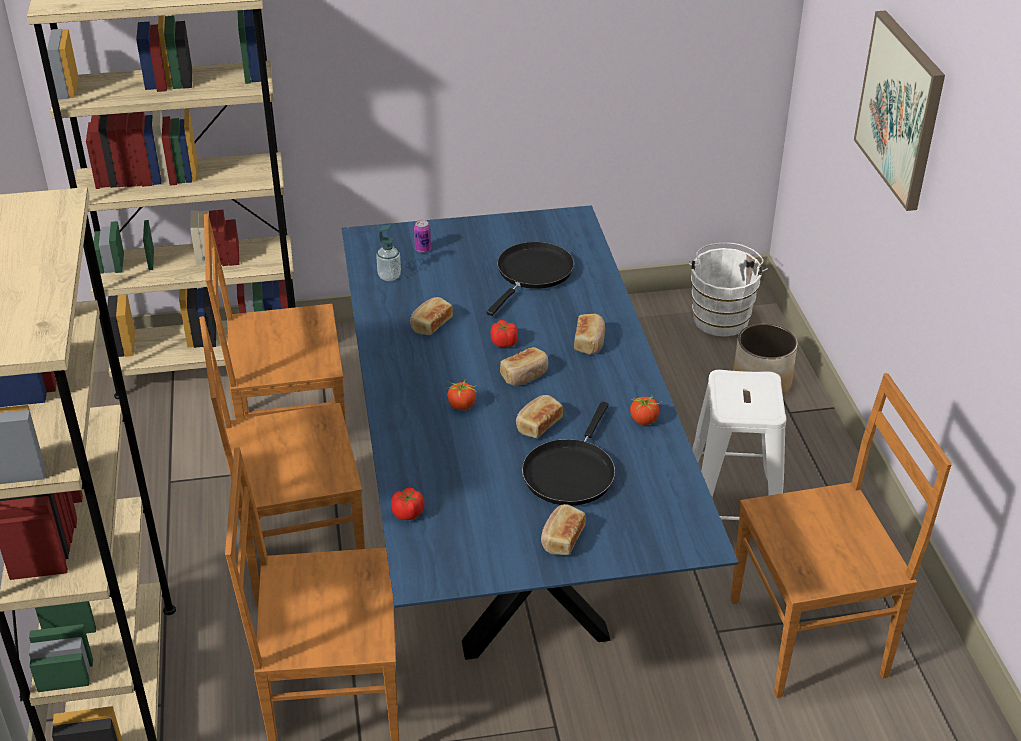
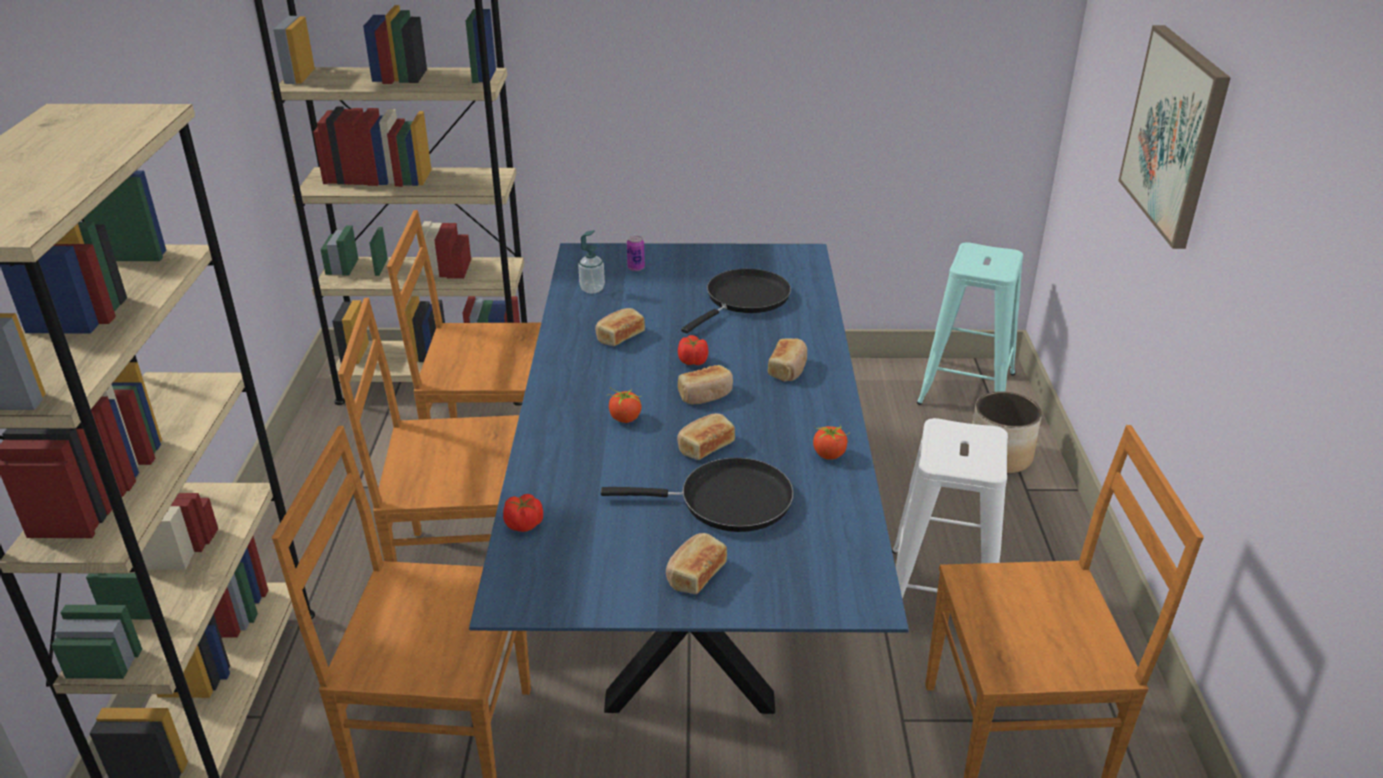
camera: 10 degrees right, 5 degrees down
(570, 472) = (727, 501): black frying pan -> black frying pan turned 120 degrees counterclockwise
(721, 317) = (966, 388): white bucket -> turquoise stool

